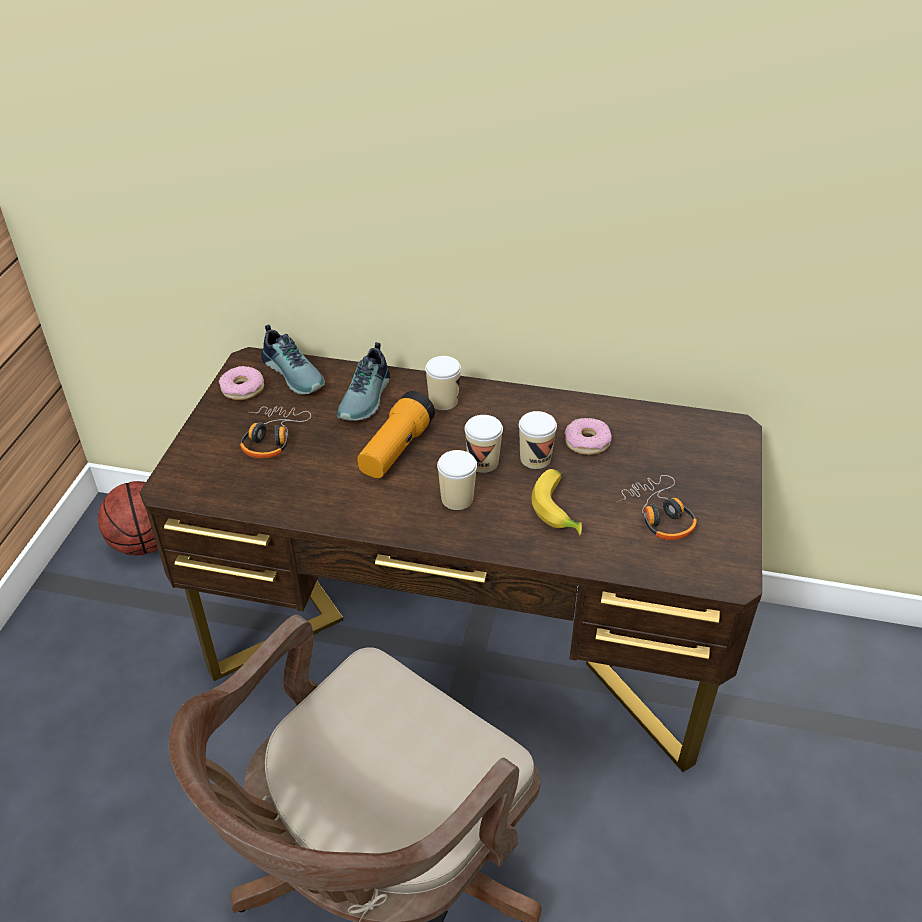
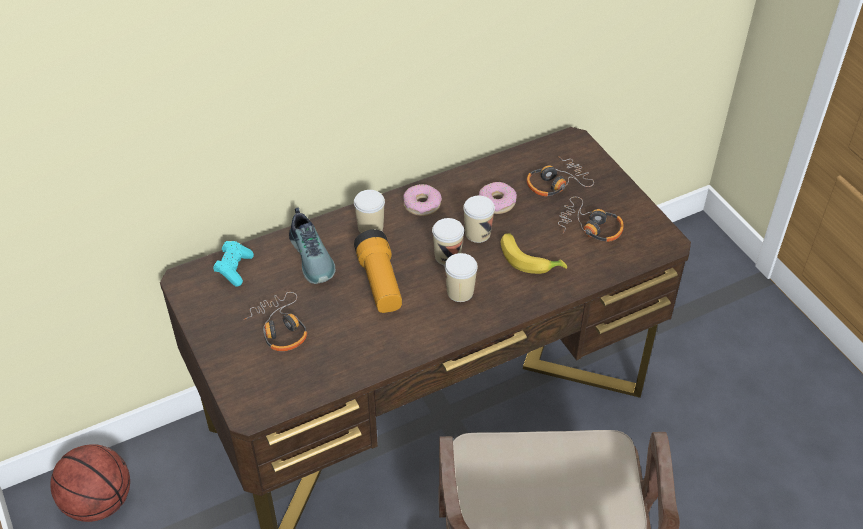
camera: 40 degrees left, 5 degrees up
(242, 389) = (208, 305): donut -> donut (422, 204)
(295, 373) = (234, 269): shoe -> turquoise game controller
(669, 457) = (556, 183): none -> headphones

